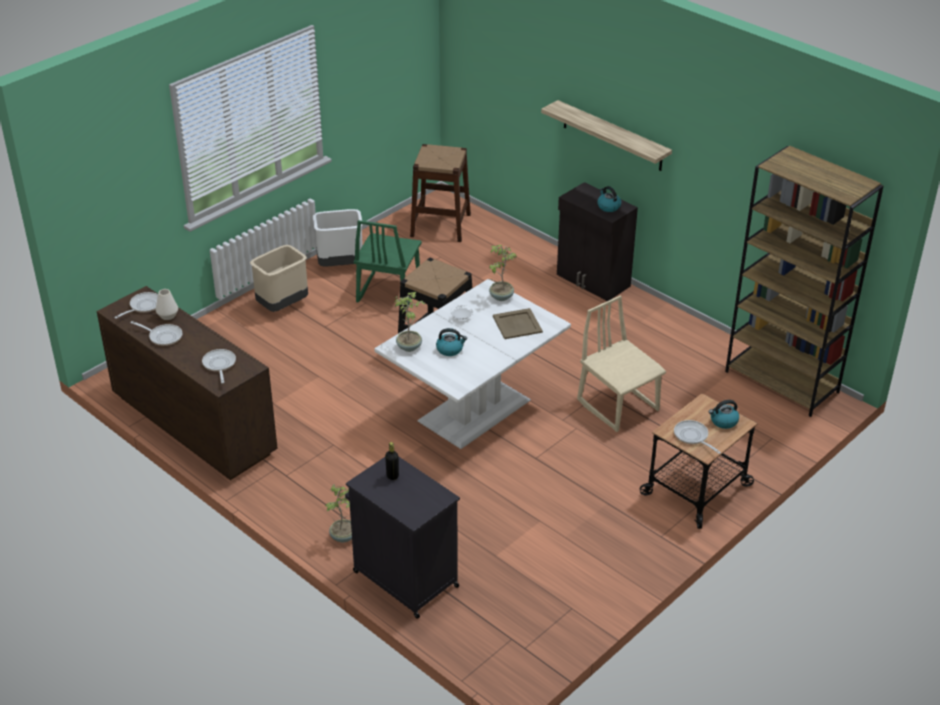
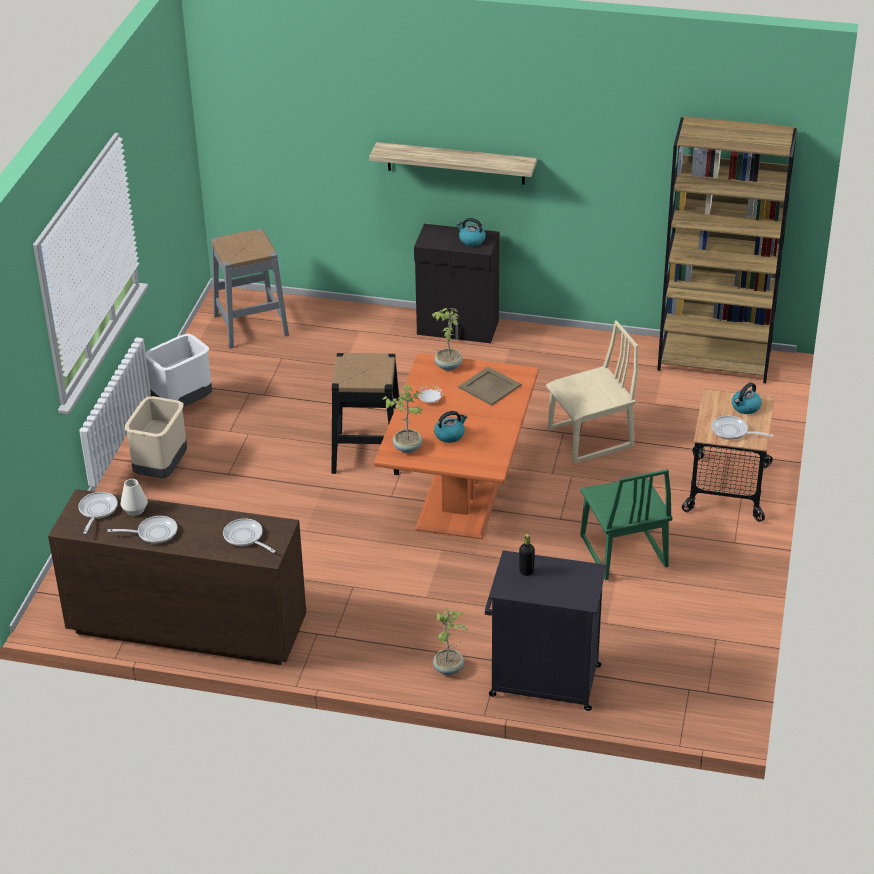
camera: 30 degrees left, 0 degrees up
(388, 291) = (261, 413): green chair -> green chair (622, 552)
(440, 225) = (251, 325): brown stool -> grey stool
(473, 410) = (459, 497): white dining table -> orange dining table
(618, 405) = (590, 439): beige chair -> beige chair turned 135 degrees clockwise

